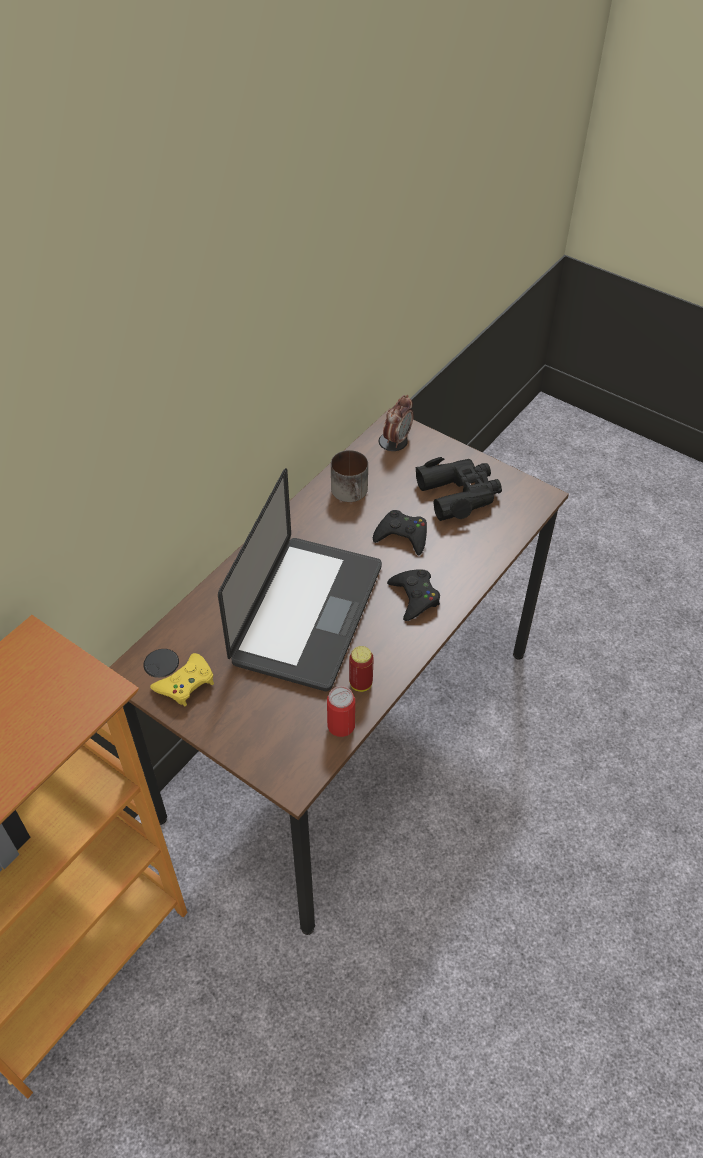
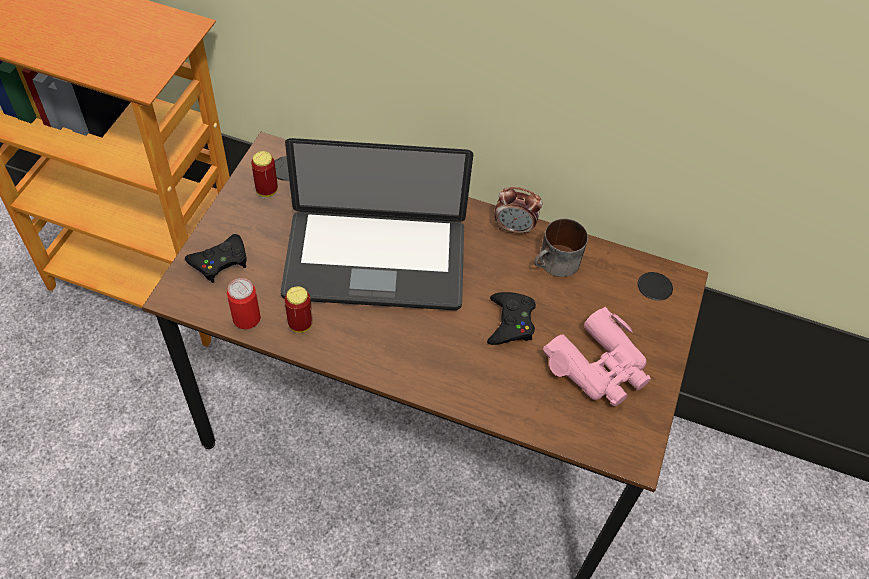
camera: 70 degrees right, 5 degrees up
(186, 683) = (267, 190): yellow game controller -> can
(397, 439) = (659, 289): alarm clock -> alarm clock (514, 228)
(414, 597) = (426, 350): black game controller -> black game controller (220, 261)
(459, 494) = (599, 366): black binoculars -> pink binoculars

